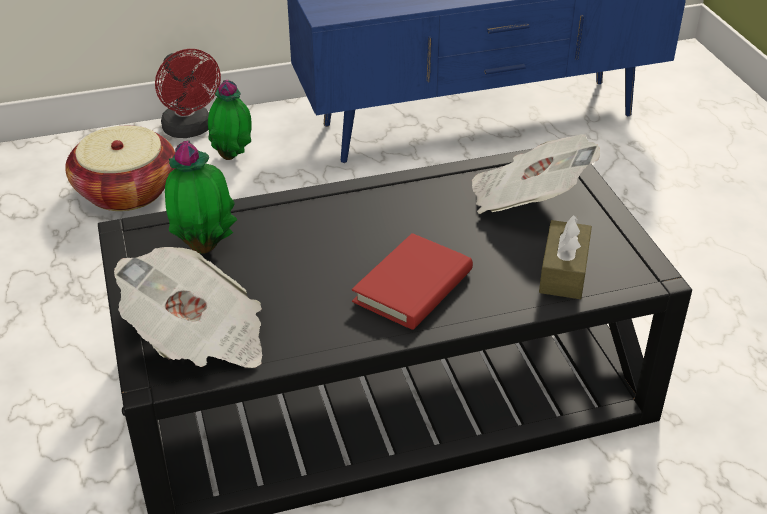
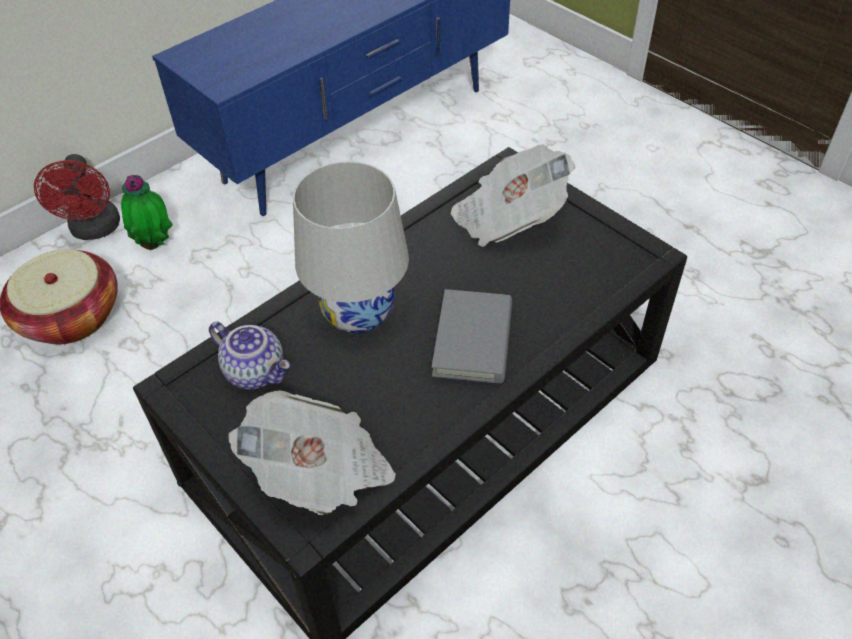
camera: 25 degrees left, 10 degrees up
(190, 130) = (95, 230): red fan -> red fan turned 45 degrees clockwise
(204, 246) = (257, 371): potted plant -> teapot
(324, 231) = (358, 313): none -> white table lamp
(413, 286) = (473, 340): red book -> grey book
(563, 272) = (583, 277): brown tissue box -> none

